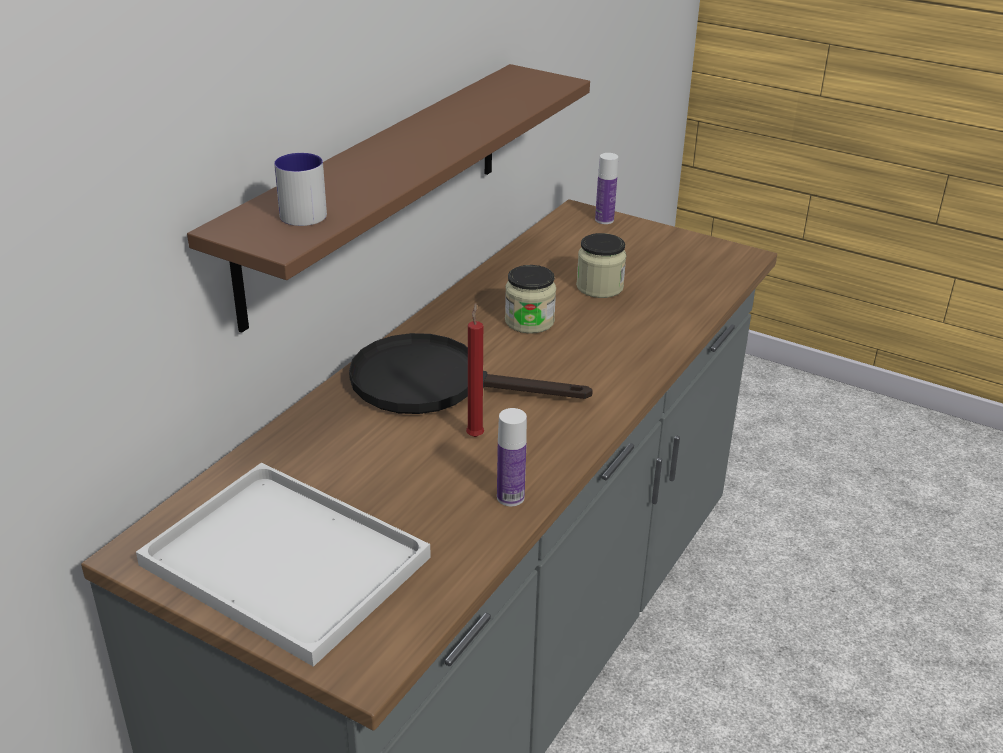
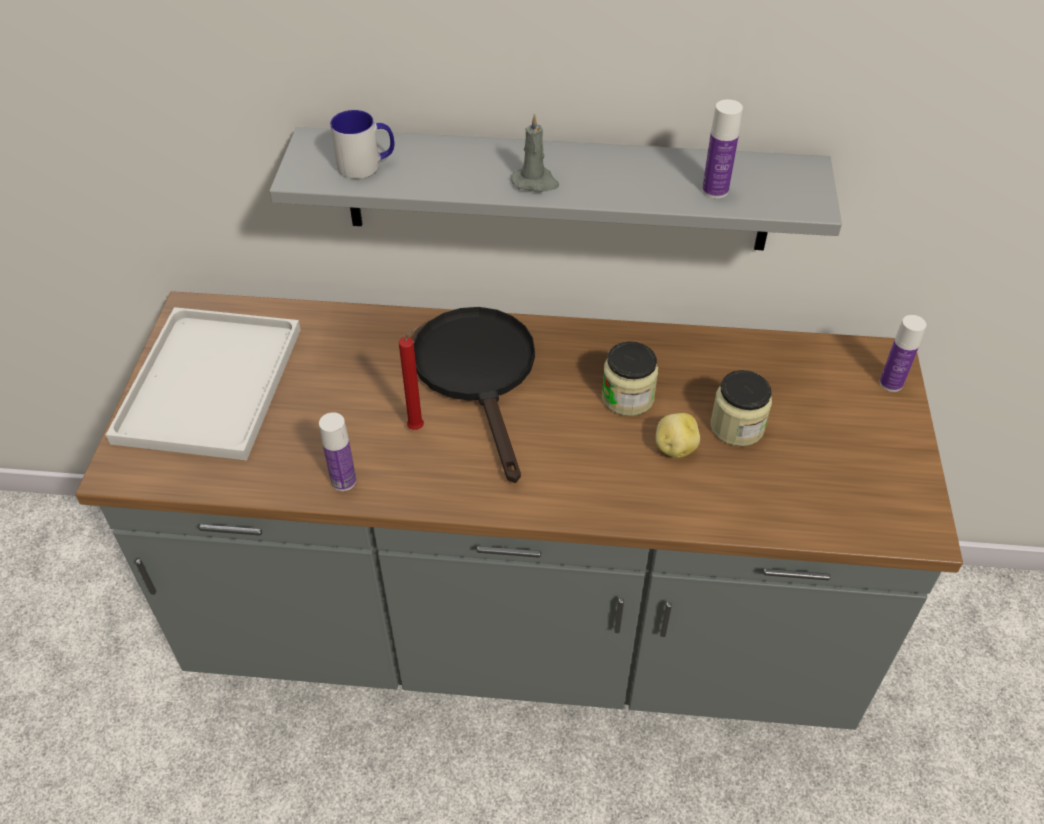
camera: 65 degrees right, 15 degrees up
(377, 188) = (557, 190): brown shelf -> grey shelf
(425, 153) = (535, 182): none -> grey candle
(510, 102) = (715, 190): none -> bottle
(601, 318) = (674, 447): none -> potato

